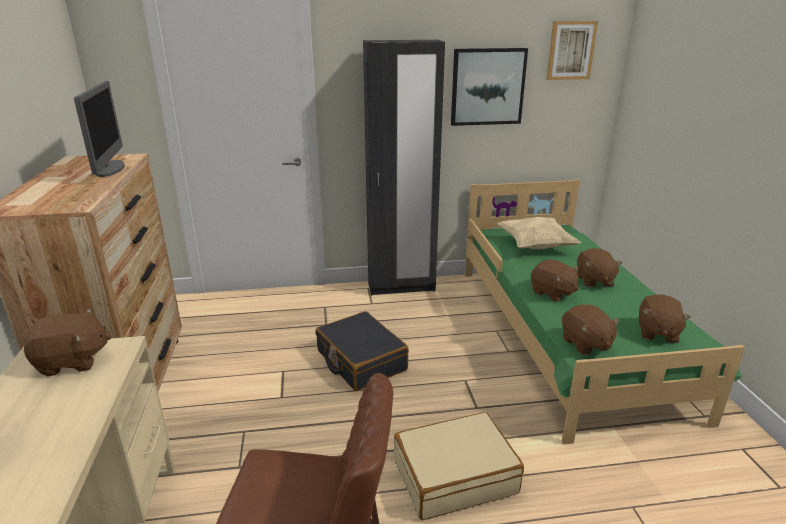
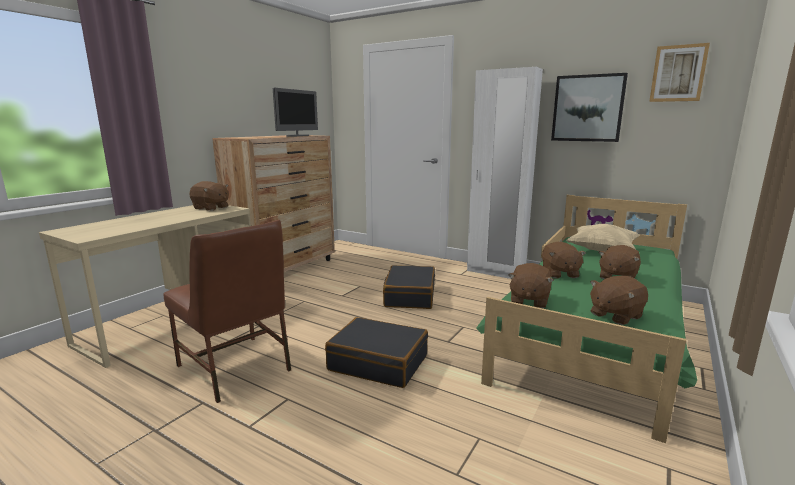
camera: 40 degrees right, 10 degrees down
(401, 287) = (495, 272): black wardrobe -> white wardrobe
(454, 476) = (378, 363): beige suitcase -> black suitcase

